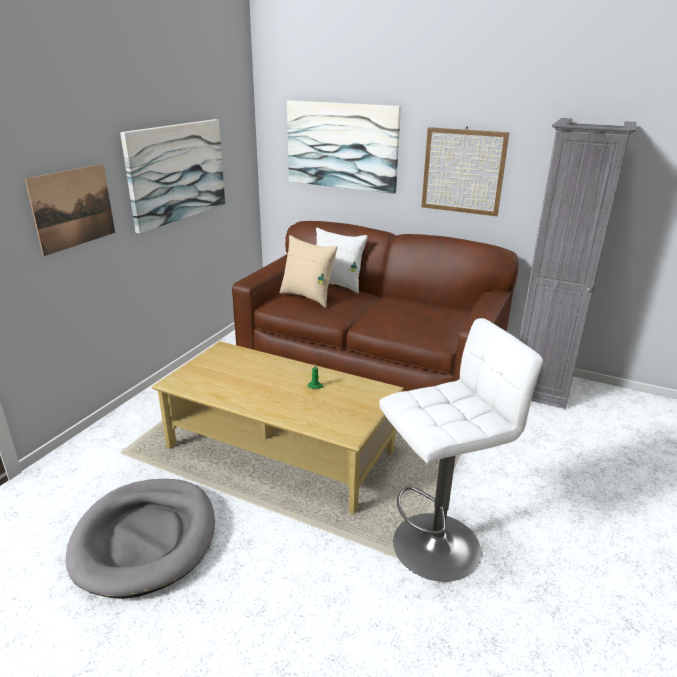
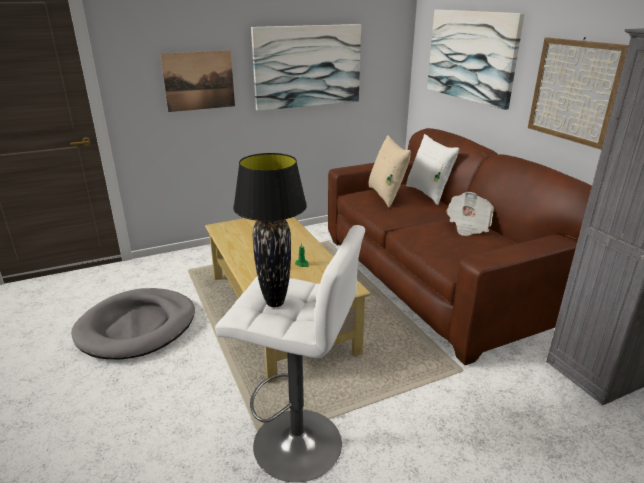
camera: 40 degrees right, 0 degrees up
(408, 304) = (468, 226): none -> newspaper
(440, 413) = (275, 302): none -> black table lamp

